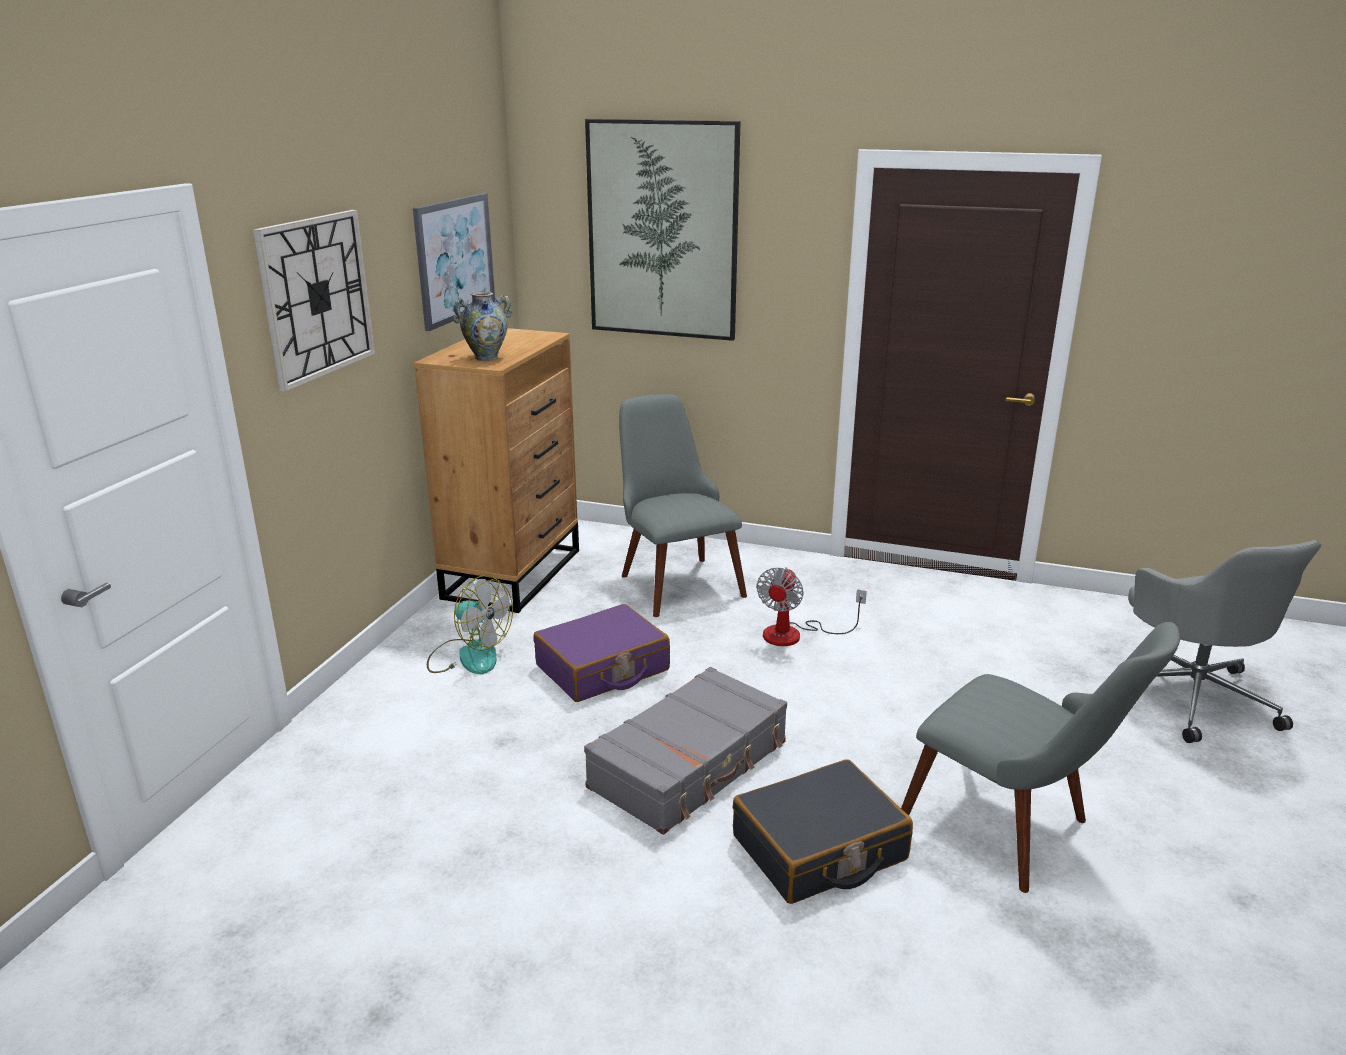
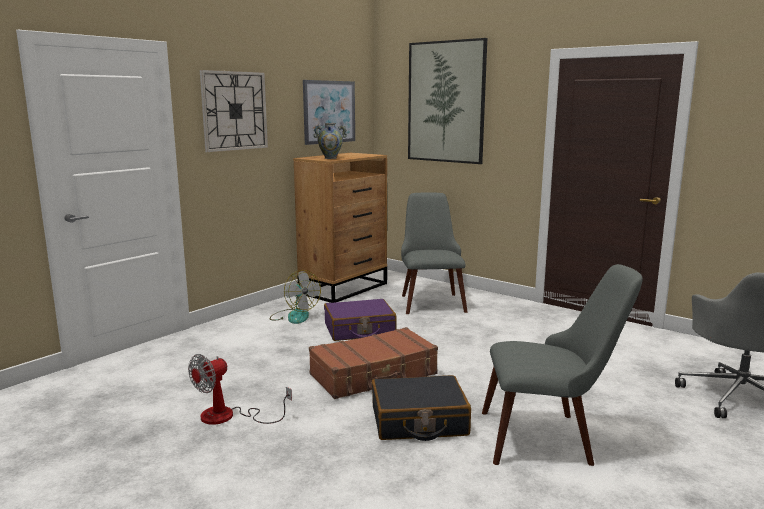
camera: 20 degrees right, 10 degrees down
(690, 765) = (374, 375): grey suitcase -> brown suitcase
(795, 634) = (483, 331): fan -> fan (229, 416)
(1015, 833) = (551, 437): grey chair -> grey chair turned 60 degrees counterclockwise

